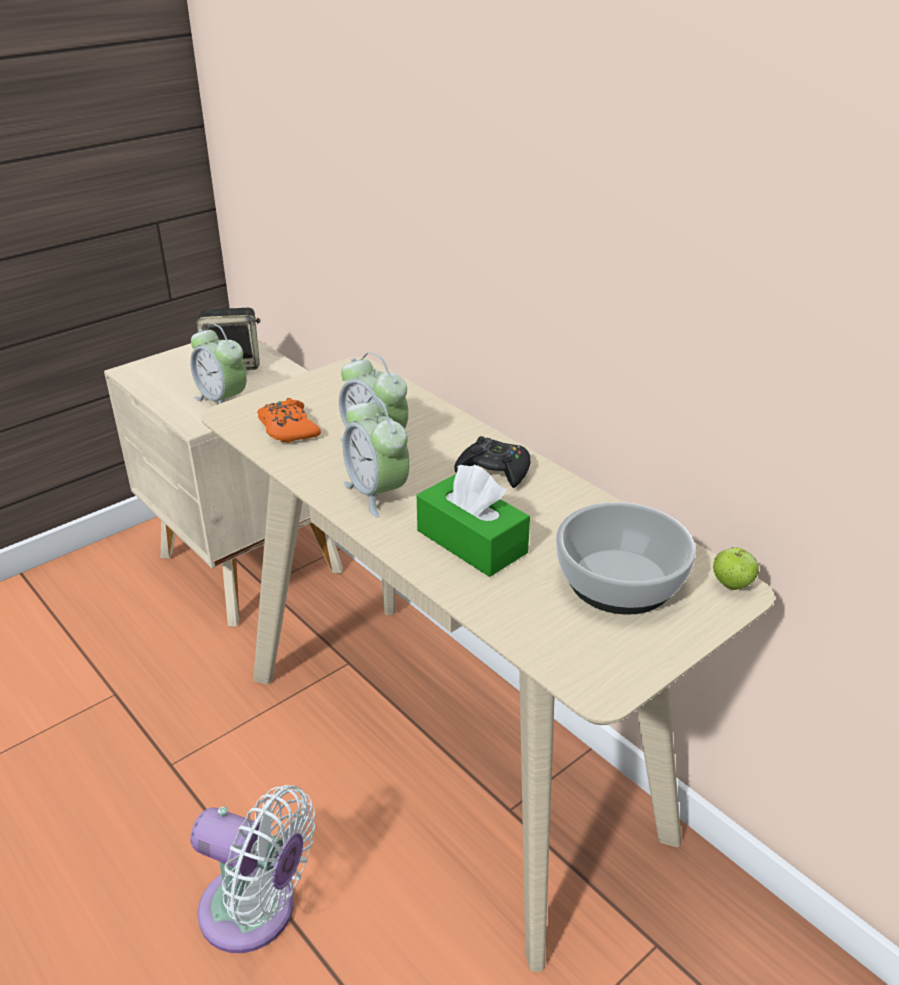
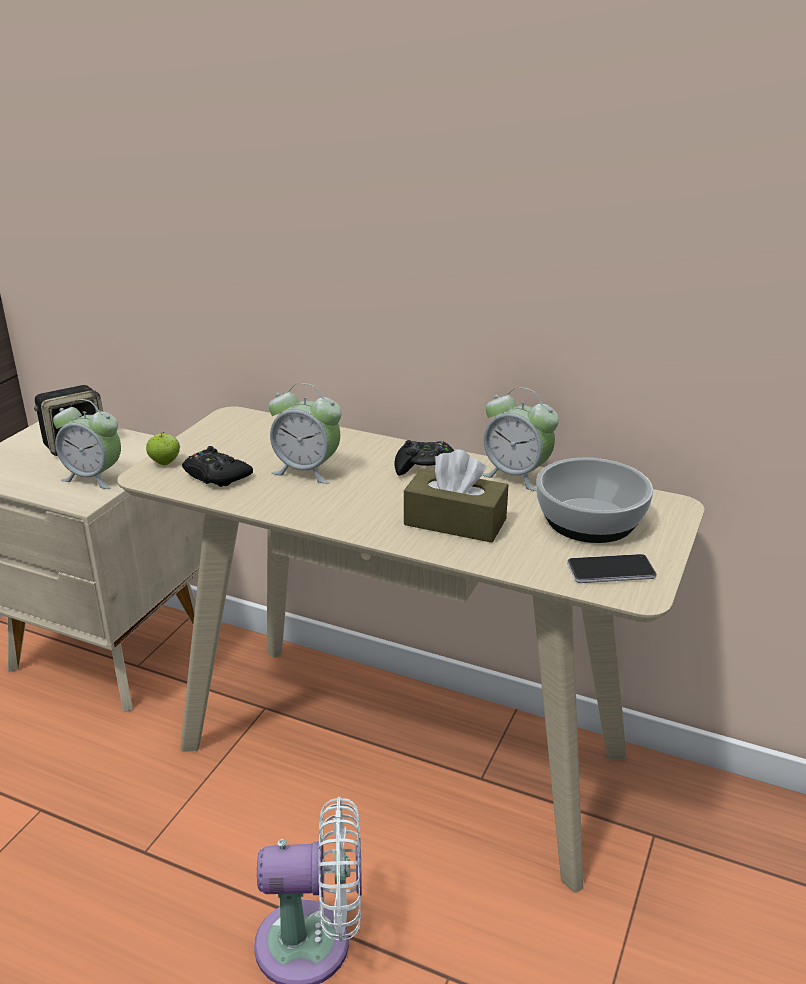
camera: 25 degrees left, 5 degrees down
(288, 429) = (216, 475): orange game controller -> black game controller
(377, 493) = (344, 506): alarm clock -> alarm clock (516, 475)
(471, 542) = (455, 522): green tissue box -> brown tissue box
(591, 649) = (611, 570): none -> phone
(732, 584) = (668, 503): apple -> apple (165, 462)

